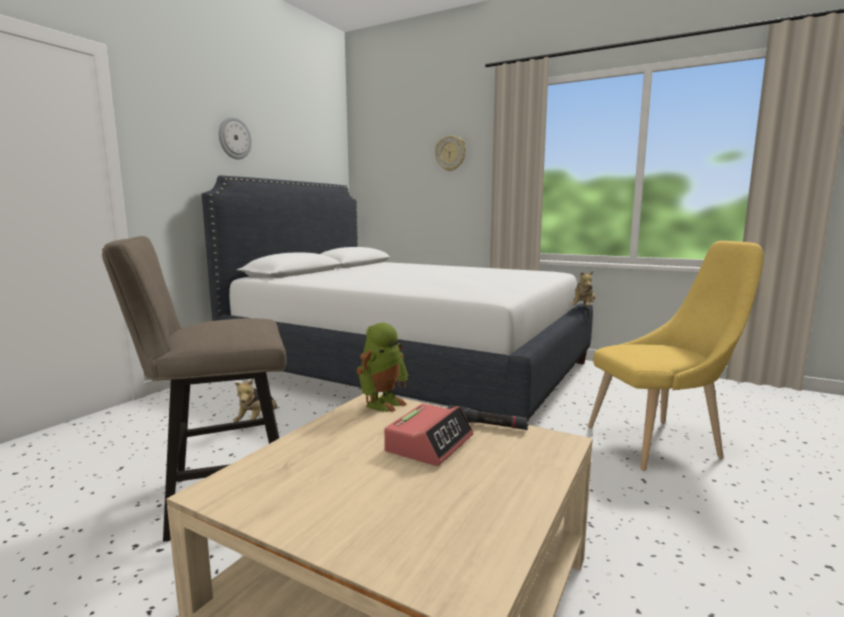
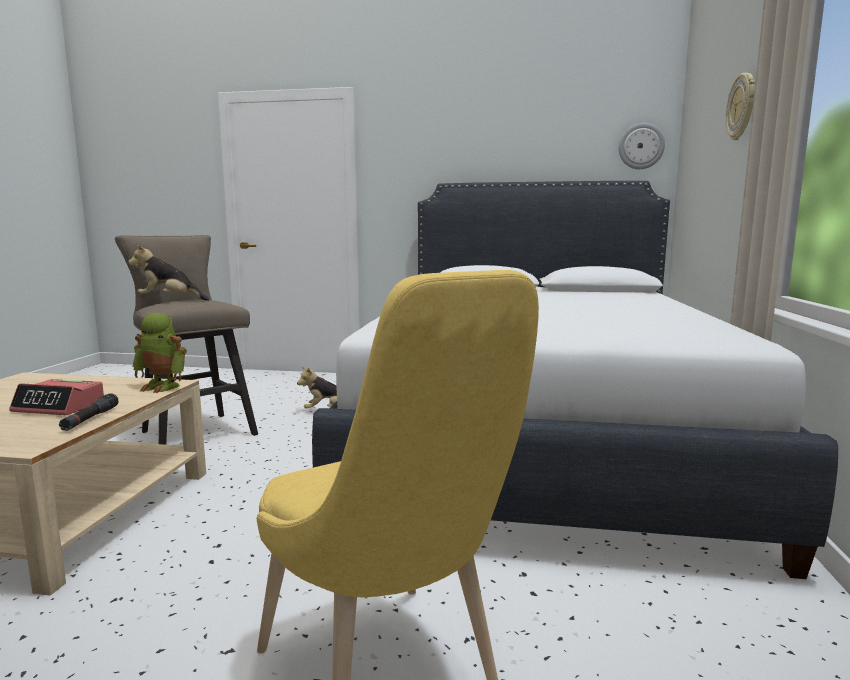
camera: 70 degrees right, 0 degrees up
(234, 138) = (473, 142): wall clock -> wall clock (641, 146)
(583, 308) = (756, 436): plush toy -> plush toy (170, 300)

